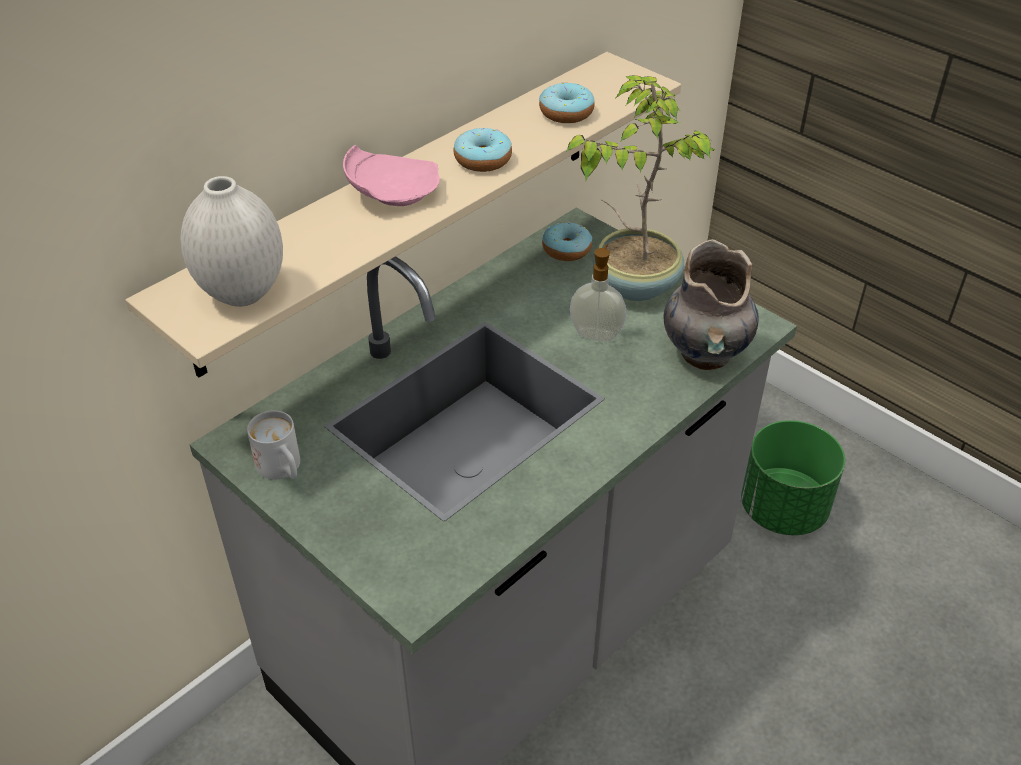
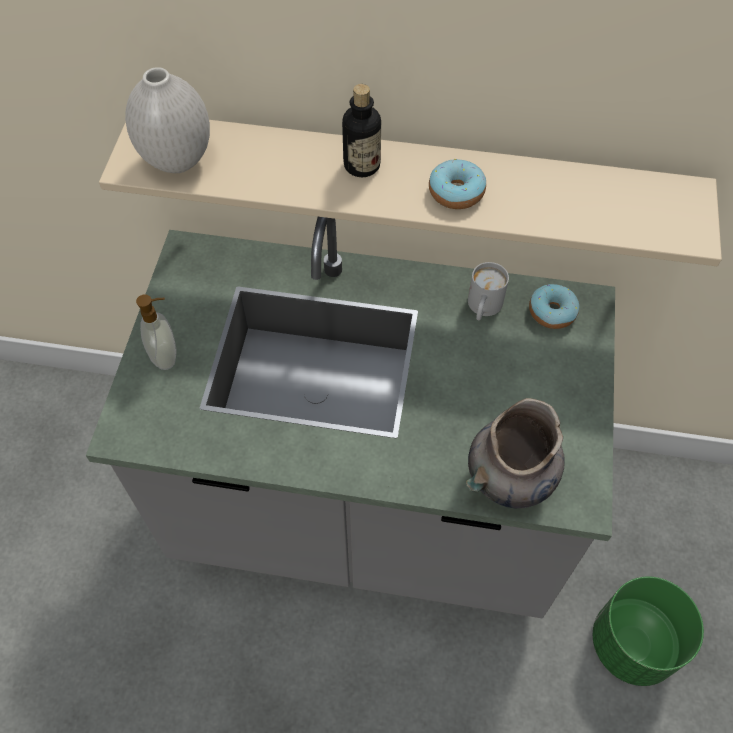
camera: 55 degrees right, 15 degrees up
(283, 469) = (182, 291): white mug -> white mug (483, 308)
(391, 192) = (362, 165): pink plate -> bottle
(566, 113) = (580, 205): donut -> none
(596, 333) = (467, 390): soap dispenser -> soap dispenser (166, 356)
(634, 284) = (553, 382): potted plant -> none

